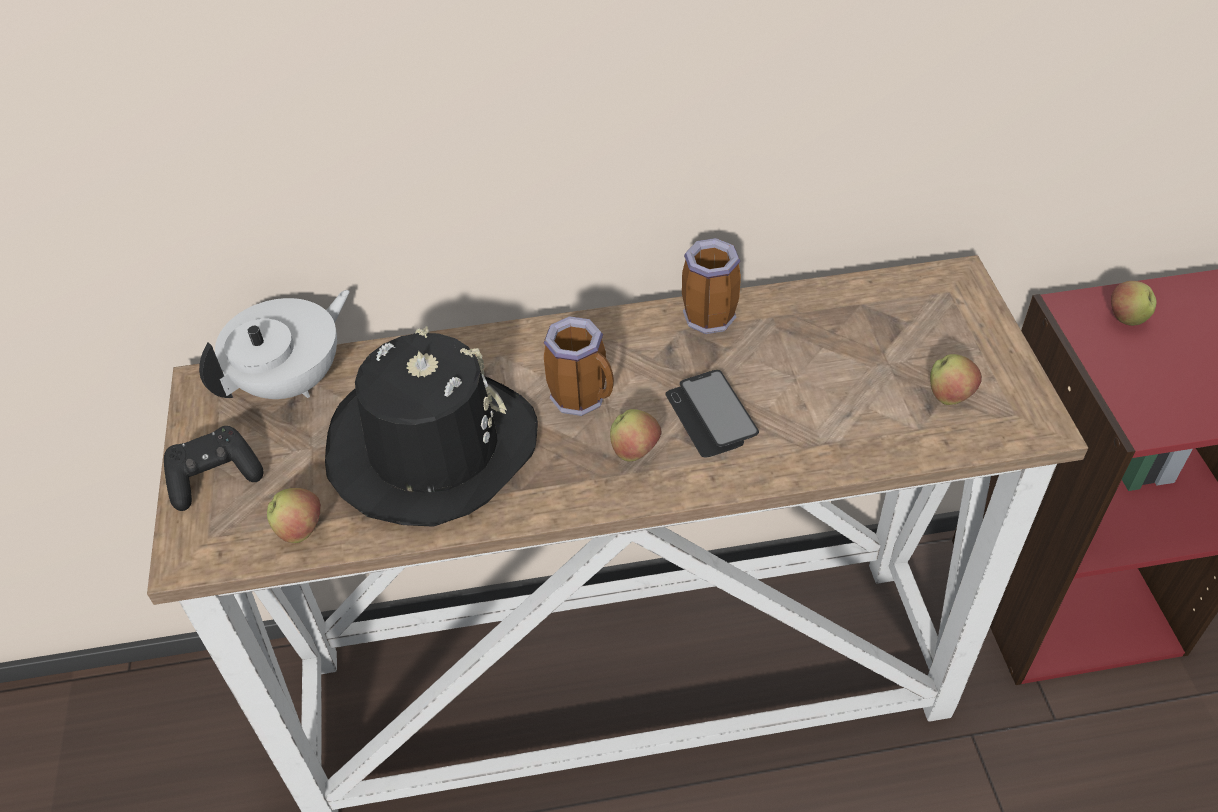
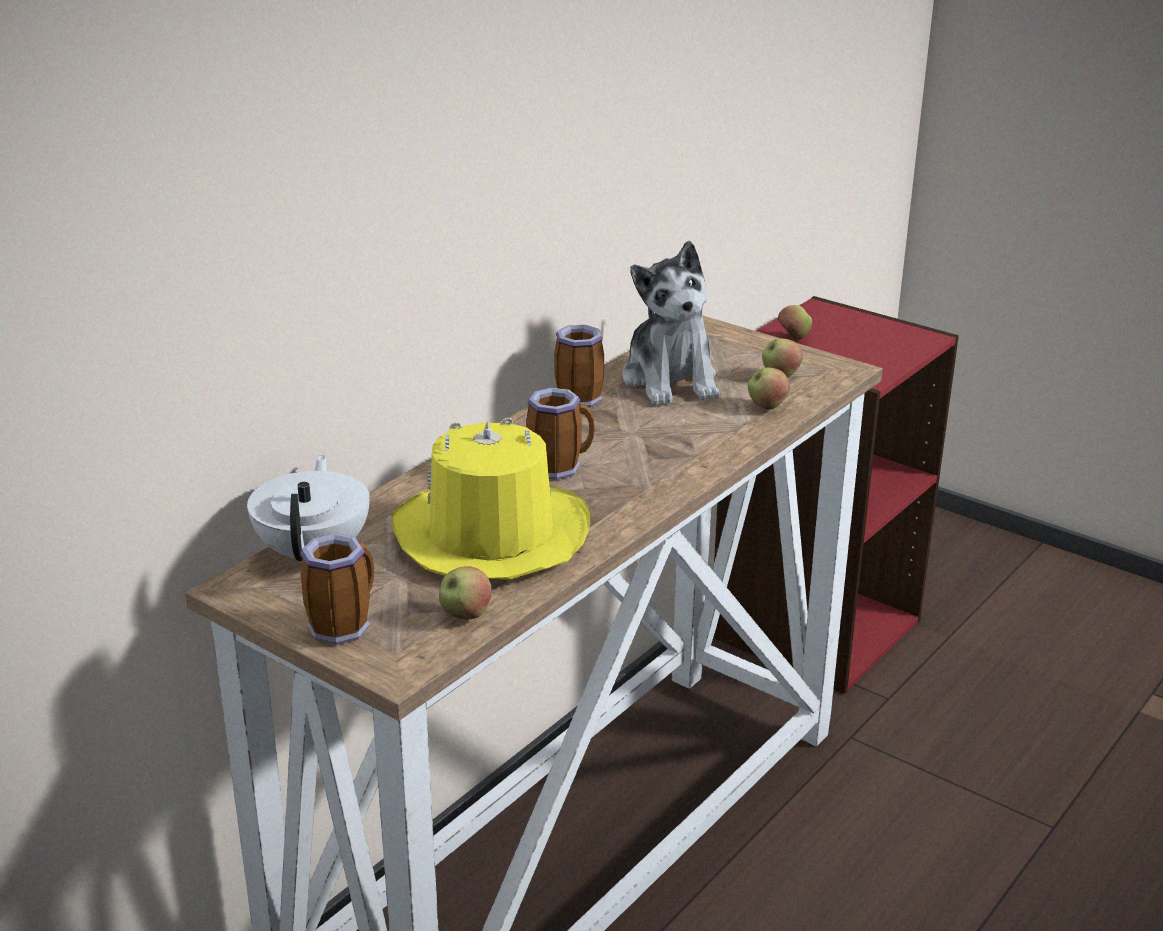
camera: 45 degrees left, 20 degrees down
(215, 477) = (342, 625): black game controller -> mug
(431, 446) = (490, 534): black hat -> yellow hat
(635, 452) = (637, 476): apple -> apple (767, 407)
(711, 415) = (657, 440): phone -> none
(828, 338) = (671, 380): none -> plush toy

